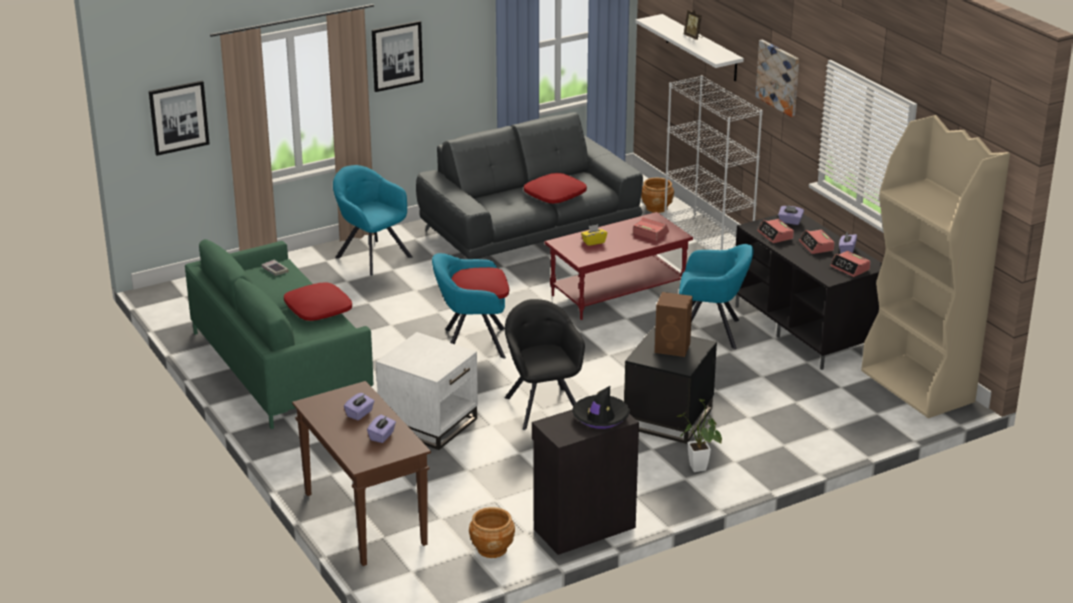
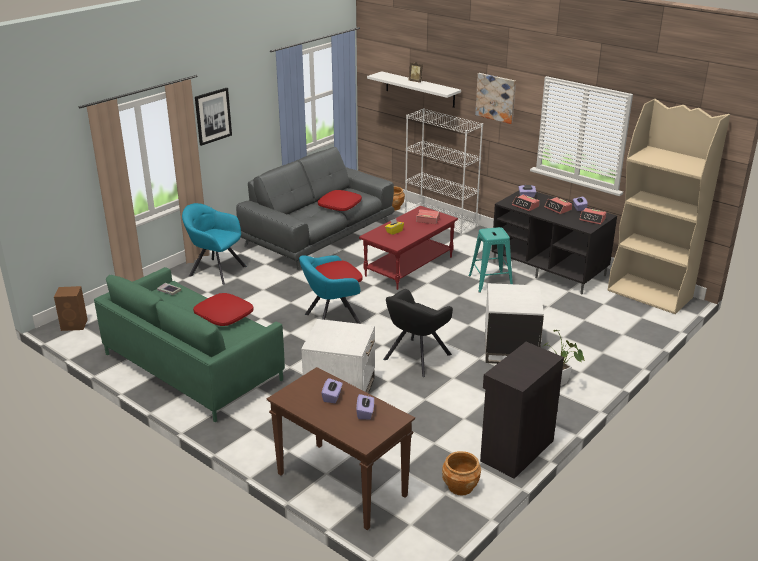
camera: 20 degrees left, 0 degrees up
(178, 117) = (58, 180): picture -> none
(542, 406) = (415, 358): black armchair -> black armchair turned 105 degrees counterclockwise
(600, 417) = (532, 359): black hat -> none
(667, 418) = (509, 349): black side table -> white side table
(673, 348) = (514, 295): brown speaker -> brown speaker (75, 325)
(711, 332) = (491, 282): turquoise armchair -> turquoise stool

